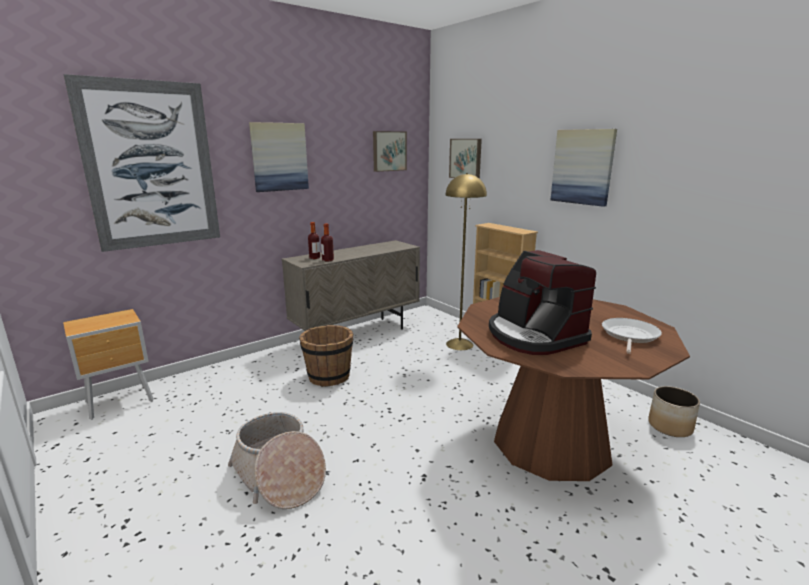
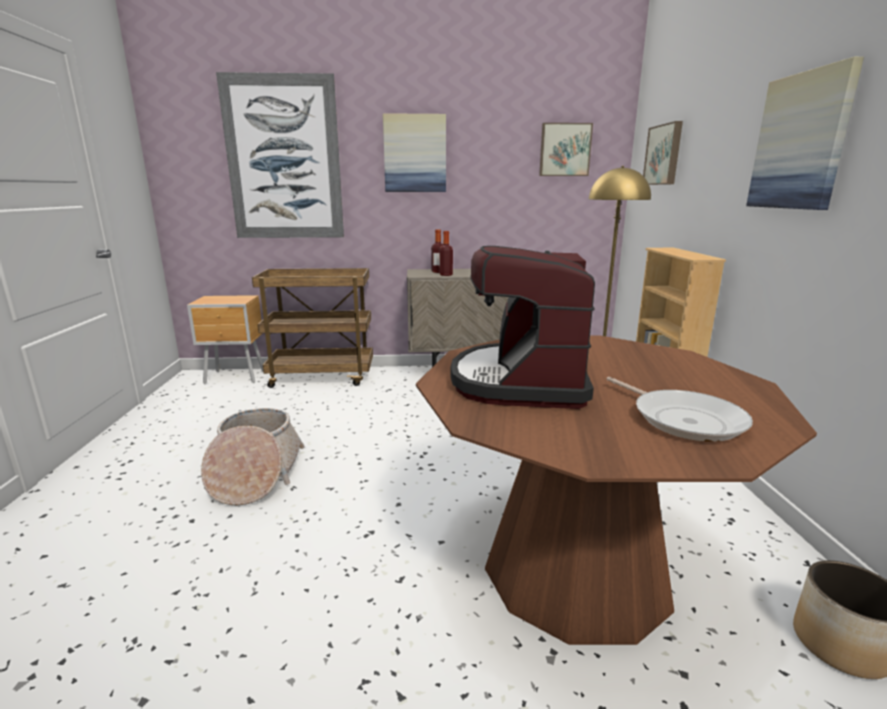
camera: 35 degrees right, 0 degrees up
(219, 374) = (323, 376): none -> brown cart
(328, 376) = (407, 404): brown bucket -> none
(629, 336) = (683, 419): frying pan -> frying pan turned 90 degrees clockwise

